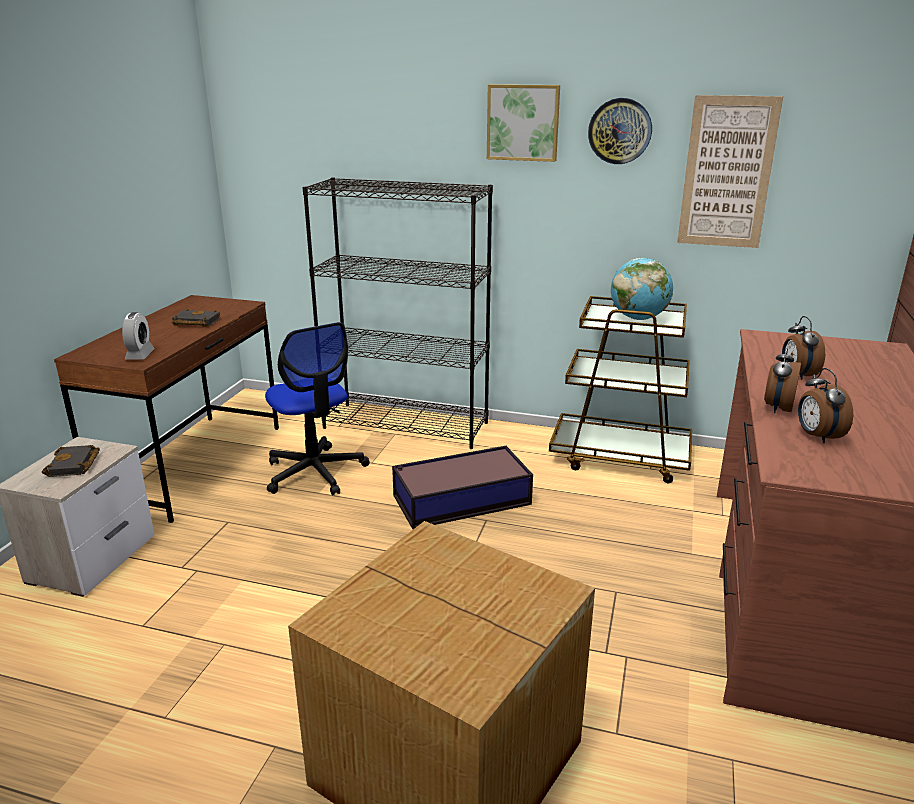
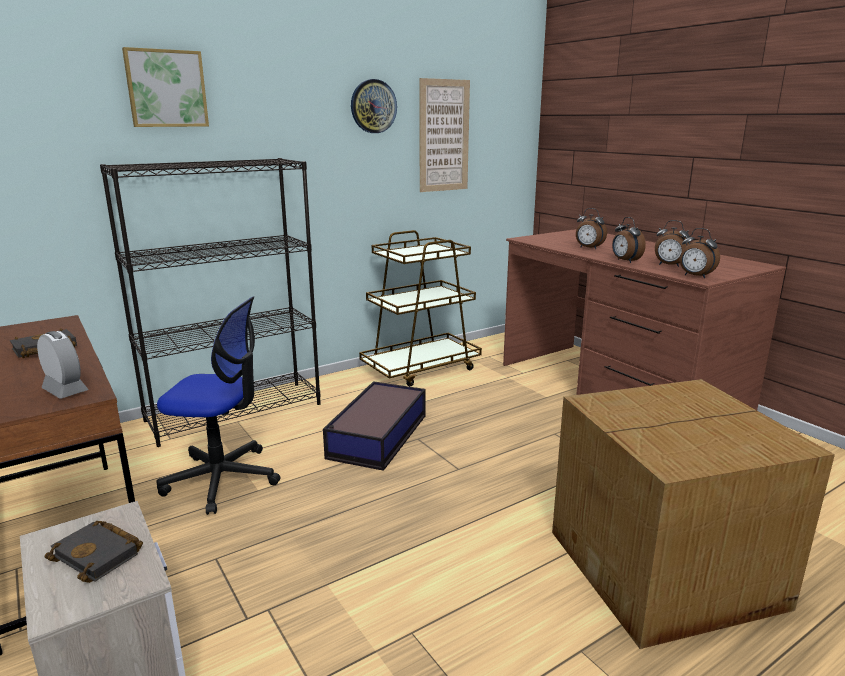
camera: 50 degrees left, 5 degrees down
(523, 122) = (297, 100): picture -> picture (166, 89)
(638, 318) = (422, 251): globe -> none
(791, 463) = (695, 276): none -> alarm clock

